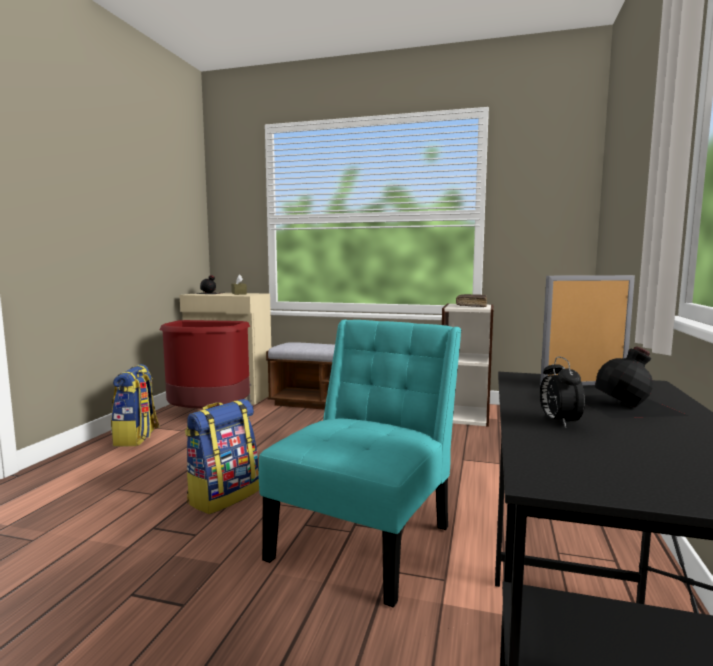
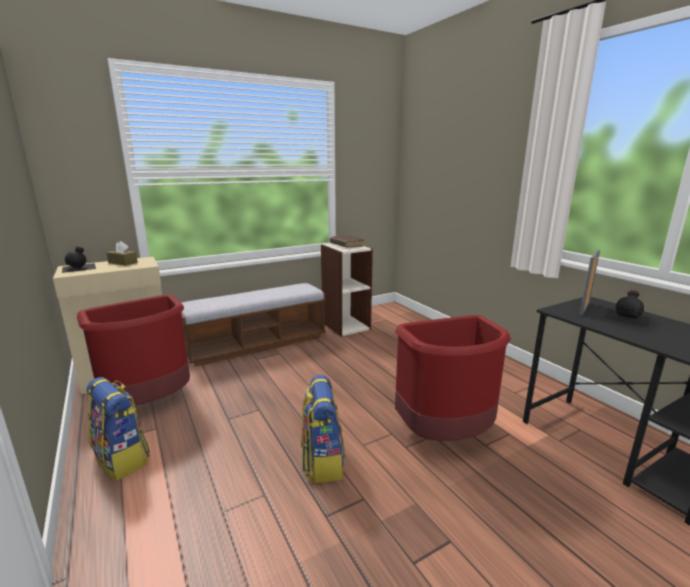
camera: 45 degrees left, 10 degrees up
(367, 537) = (446, 434): turquoise chair -> red trash can
(558, 422) = (649, 337): alarm clock -> none

